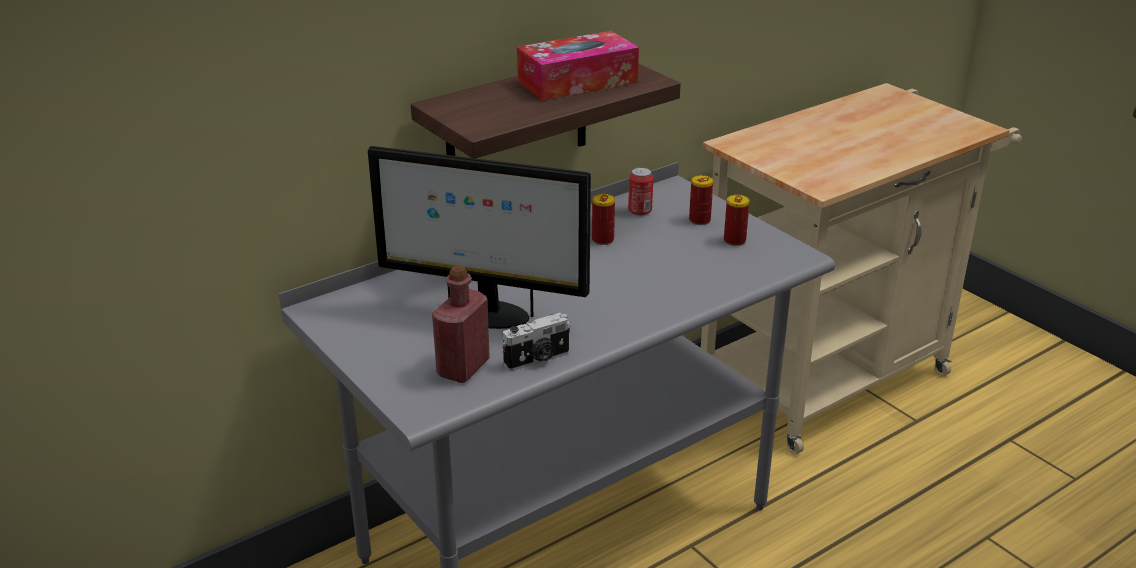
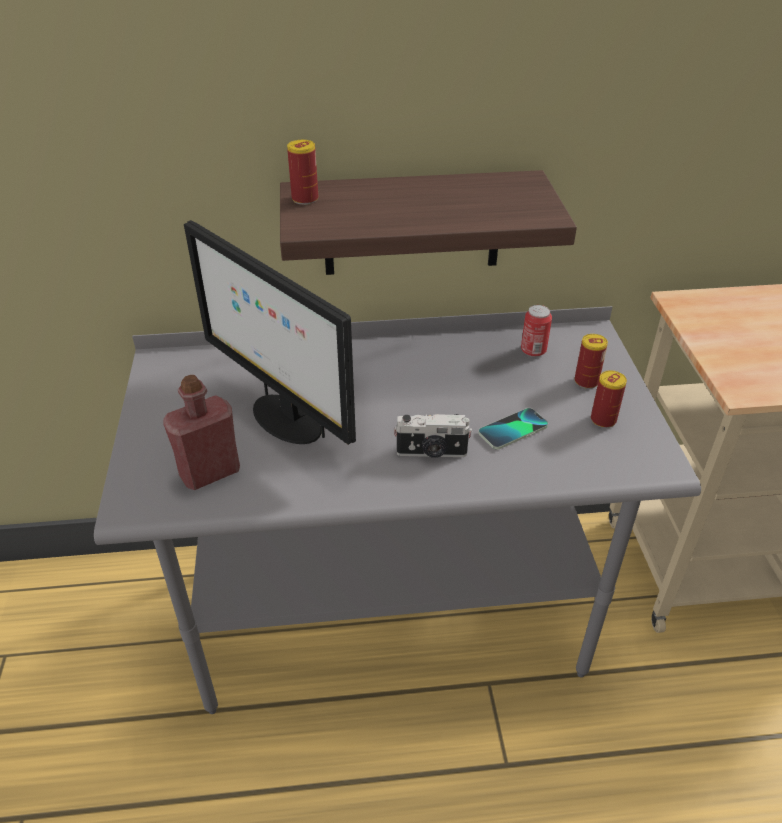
camera: 30 degrees right, 10 degrees up
(538, 360) = (281, 491): camera -> camera (431, 453)
(577, 82) = (464, 198): tissue box -> none
(602, 240) = (467, 372): can -> can (305, 199)
(676, 266) = (513, 430): none -> phone

